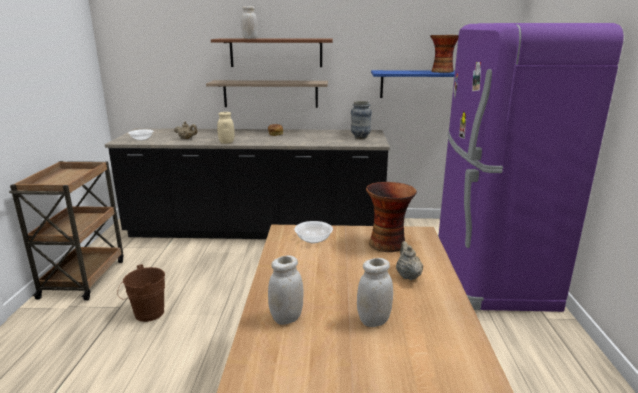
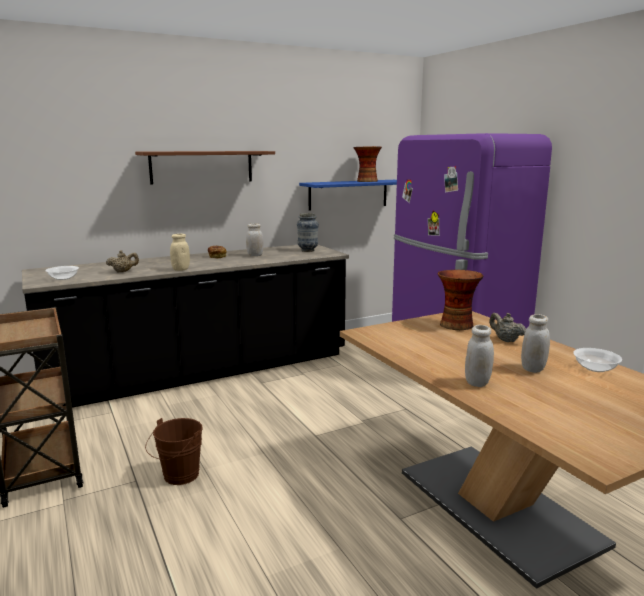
camera: 30 degrees left, 5 degrees down
(250, 38) = (184, 151): white jar -> white jar (255, 255)
(270, 94) = (197, 213): shelf -> none
(313, 239) = (397, 333): bowl -> bowl (595, 368)

